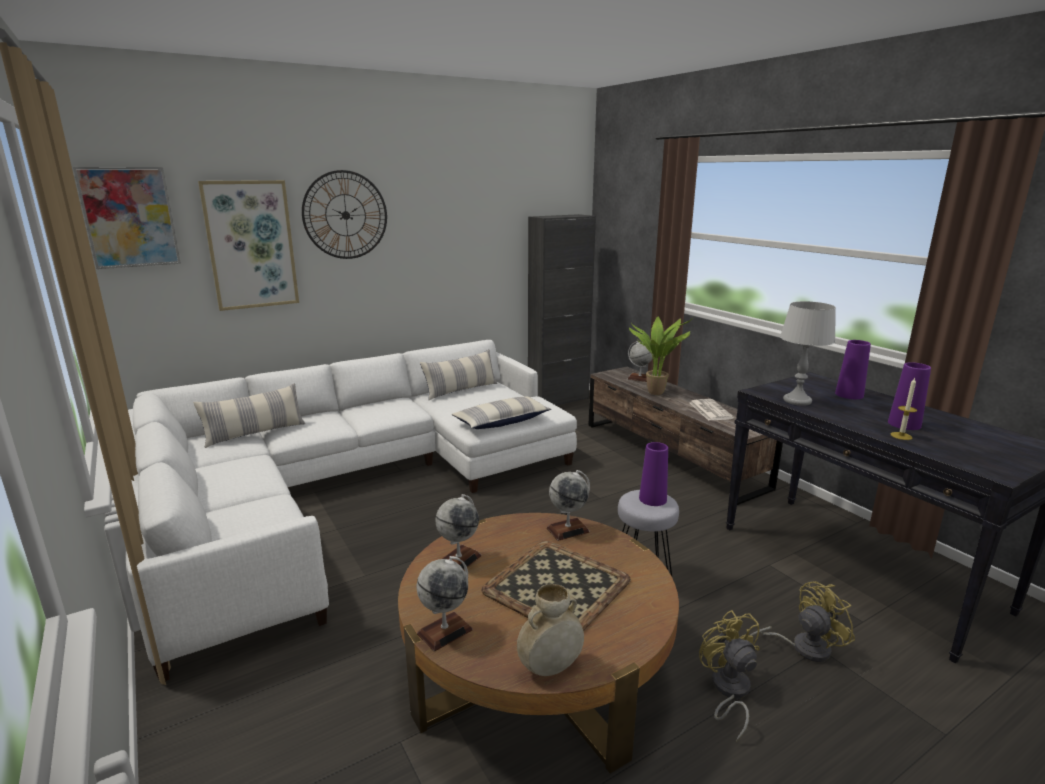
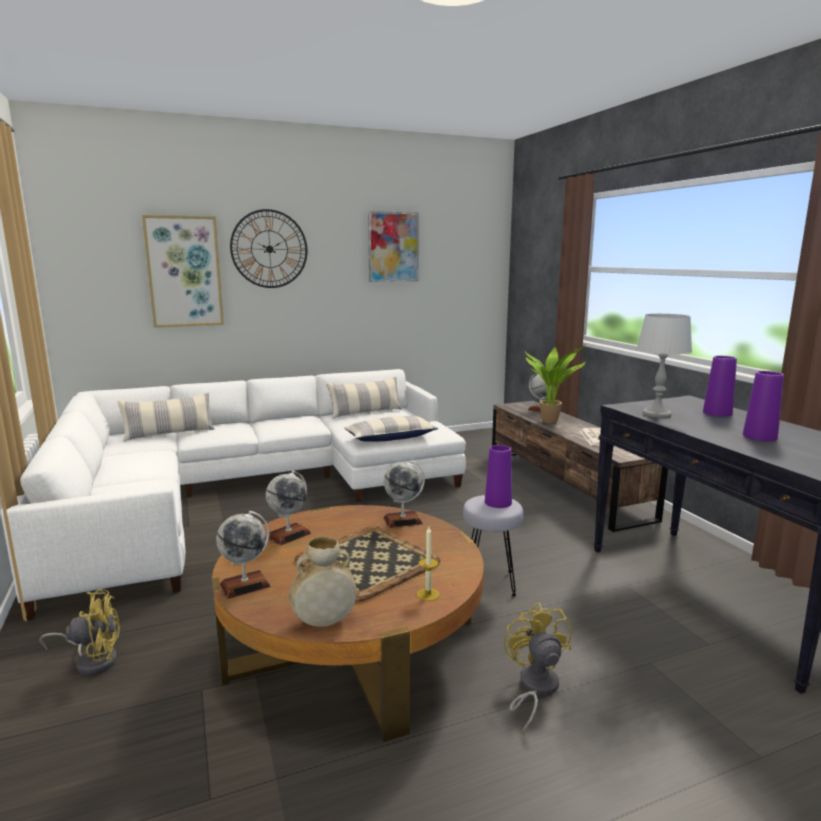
camera: 10 degrees right, 5 degrees down
(129, 217) = (84, 244): picture -> picture (393, 247)
(558, 400) = (471, 434): black cabinet -> none
(802, 647) = (631, 660): yellow fan -> yellow fan (92, 660)
(901, 436) = (748, 444): candle -> candle (428, 594)

